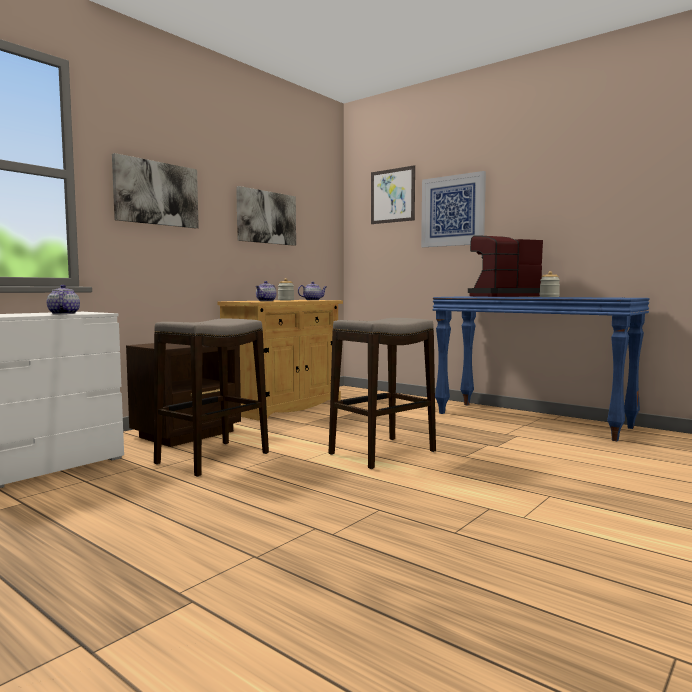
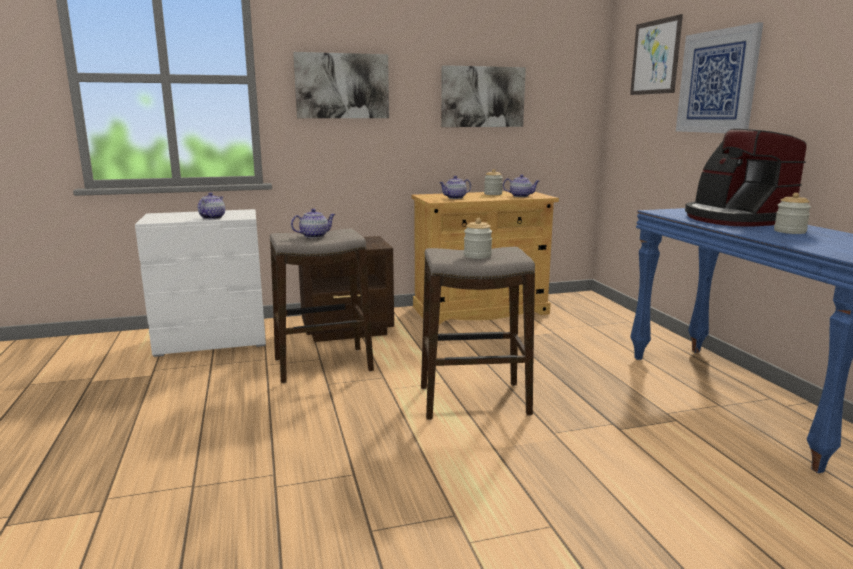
camera: 35 degrees right, 10 degrees up
(210, 321) = (314, 236): none -> teapot
(386, 321) = (477, 256): none -> jar
(502, 296) = (734, 219): coffee machine -> coffee machine turned 120 degrees counterclockwise

